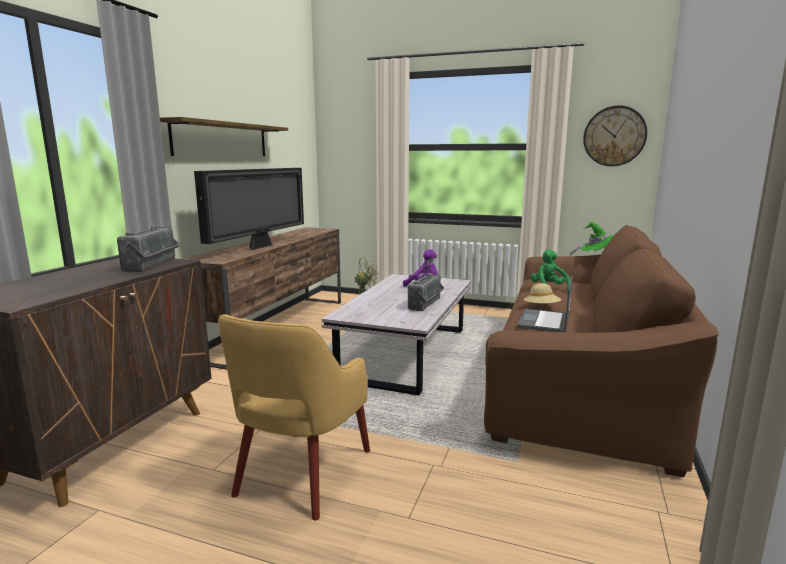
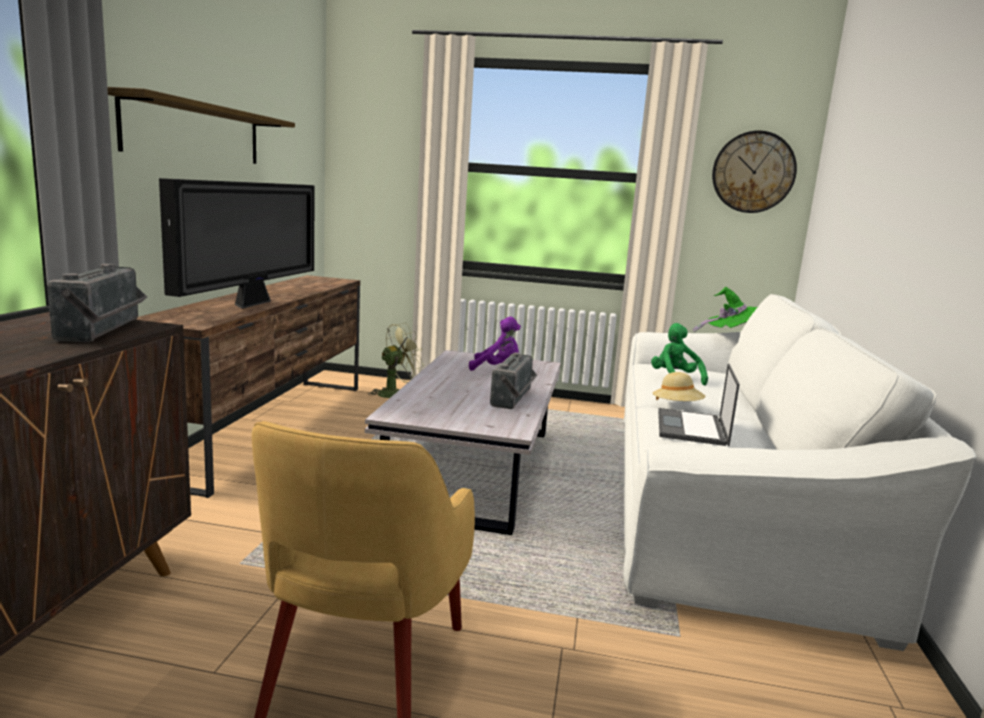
camera: 10 degrees left, 0 degrees up
(579, 377) = (722, 504): brown sofa -> white sofa

